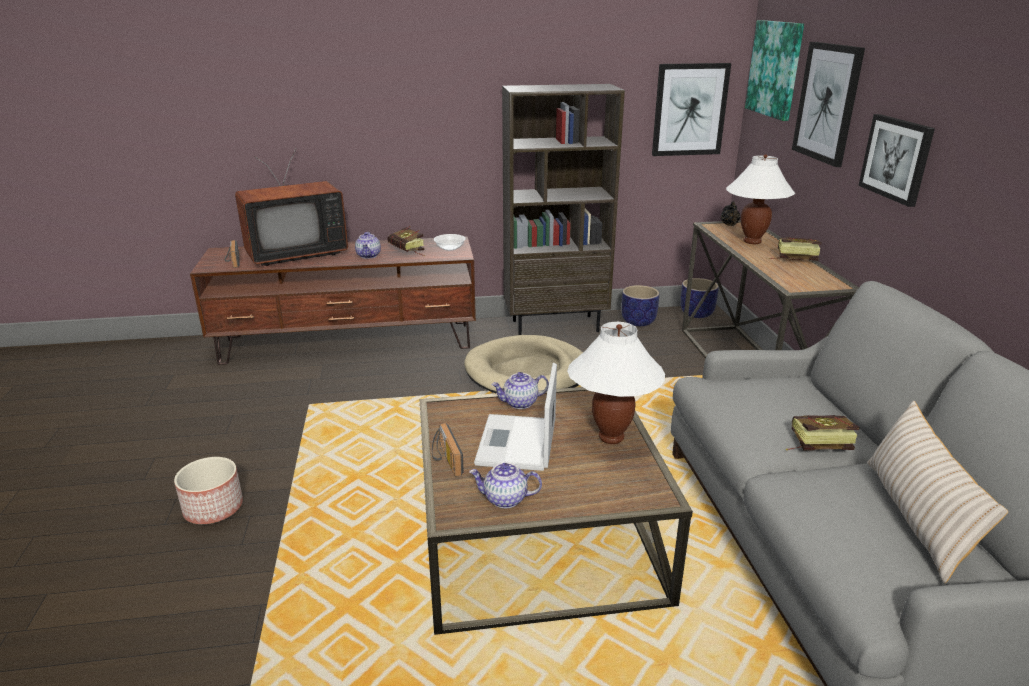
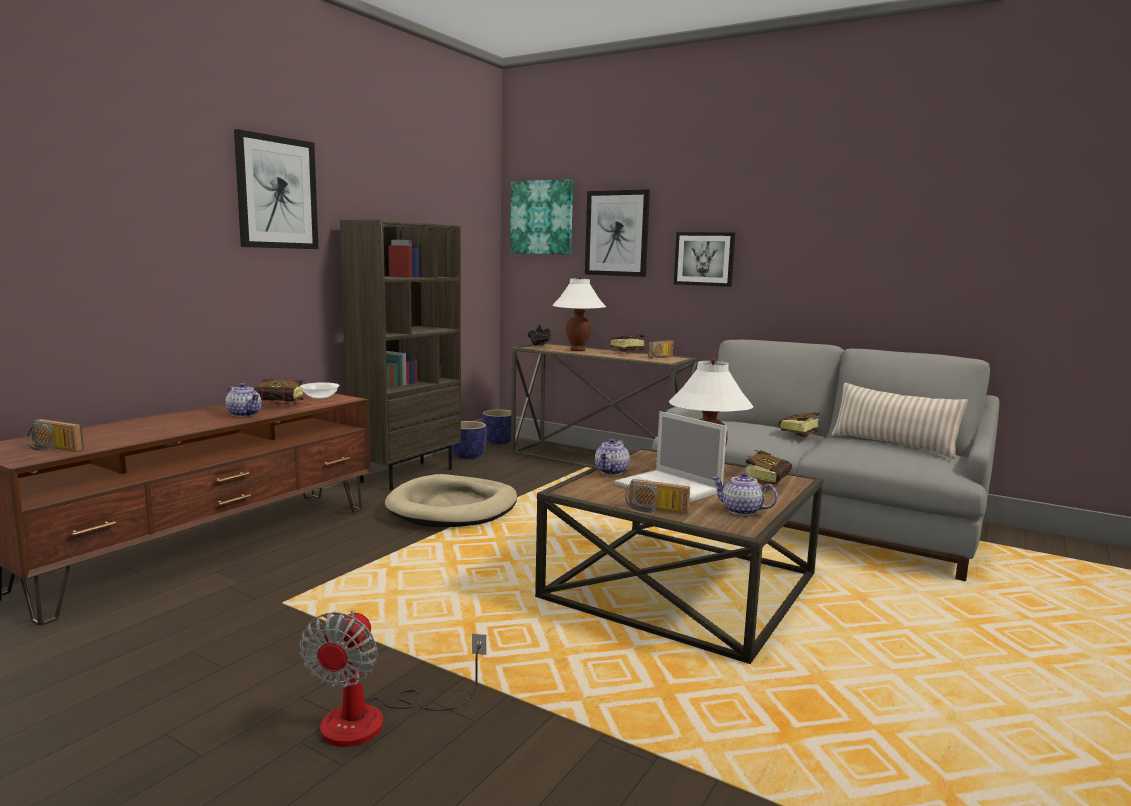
camera: 50 degrees left, 15 degrees down
(214, 509) = (375, 720): planter -> fan
(294, 254) = (134, 428): television -> none
(505, 499) = (741, 511): teapot -> teapot turned 75 degrees clockwise
(615, 485) = (768, 483): none -> book
(689, 110) = (470, 254): picture -> picture (277, 193)
(814, 278) = (662, 357): none -> radio

